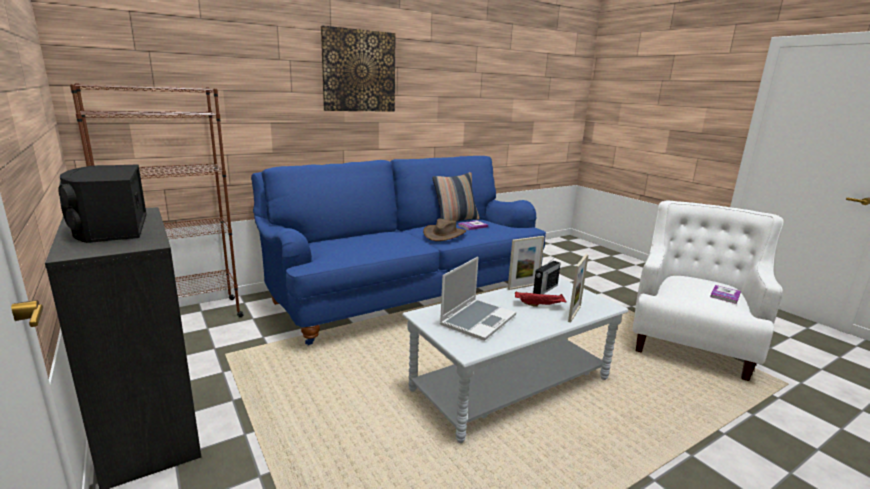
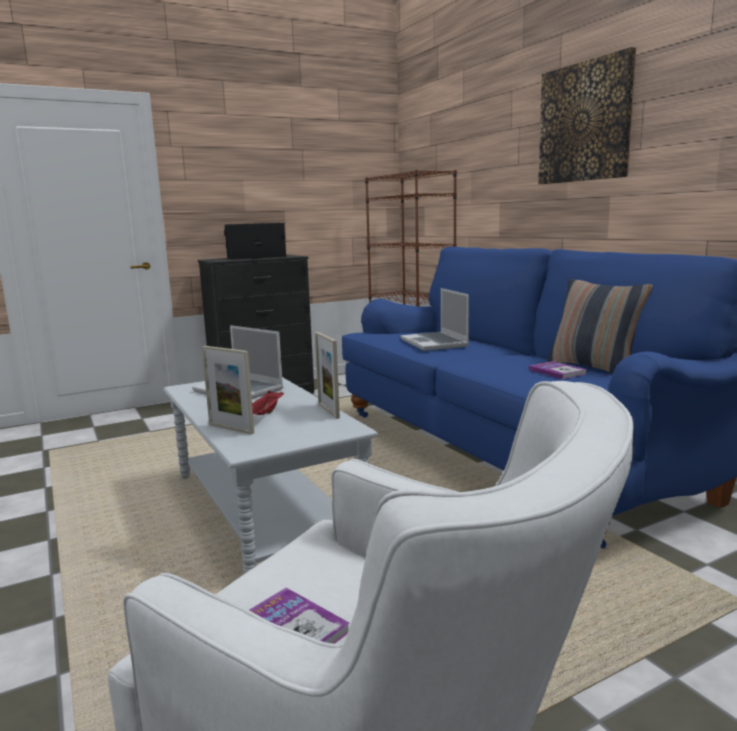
camera: 95 degrees right, 5 degrees down
(382, 242) = (435, 343): none -> laptop
(444, 234) = (492, 360): brown hat -> none
(545, 289) = (316, 420): radio -> none

